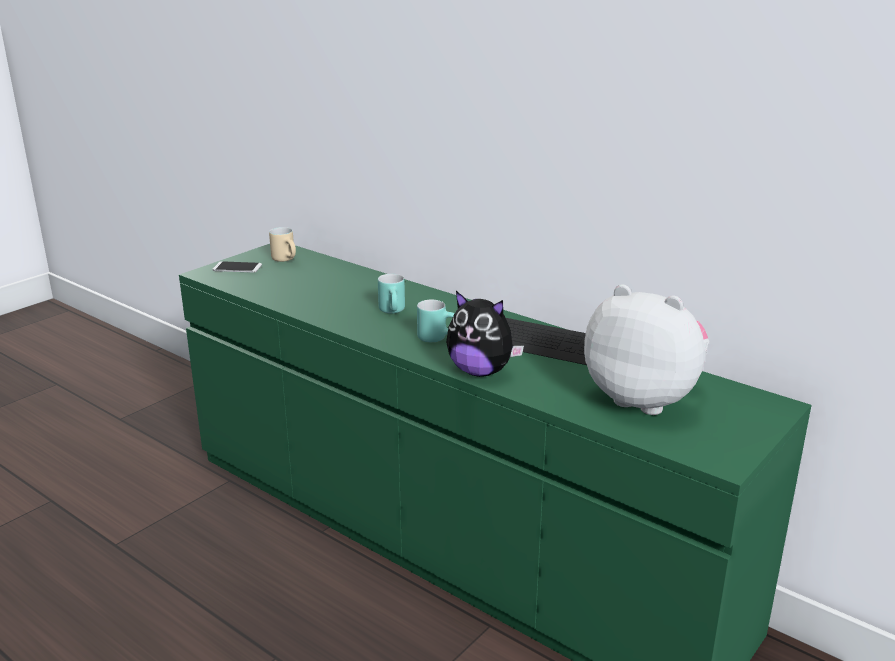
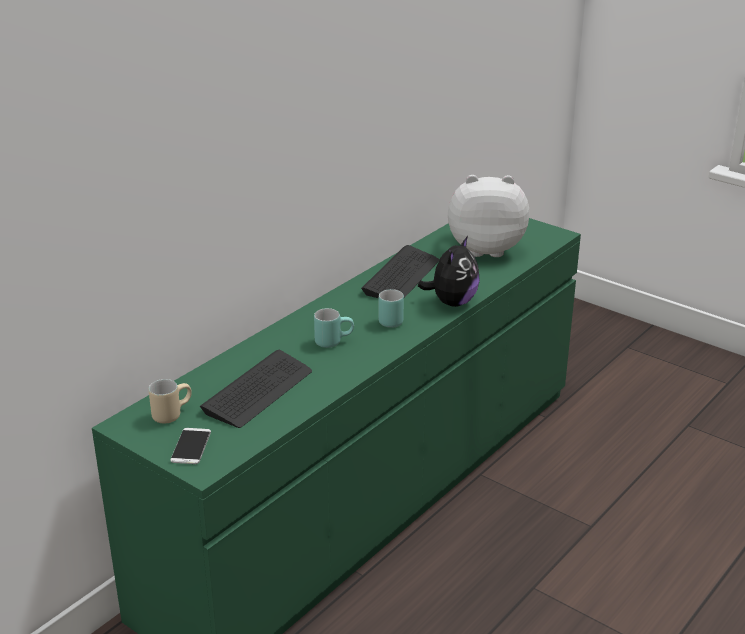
camera: 90 degrees left, 5 degrees up
(310, 285) = (258, 391): none -> keyboard
(644, 399) = (485, 248): plush toy -> plush toy turned 60 degrees clockwise

